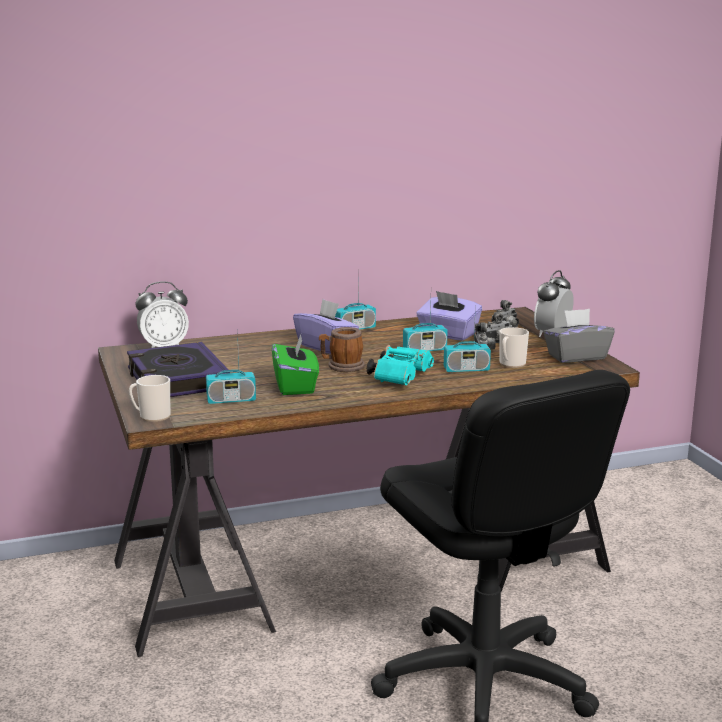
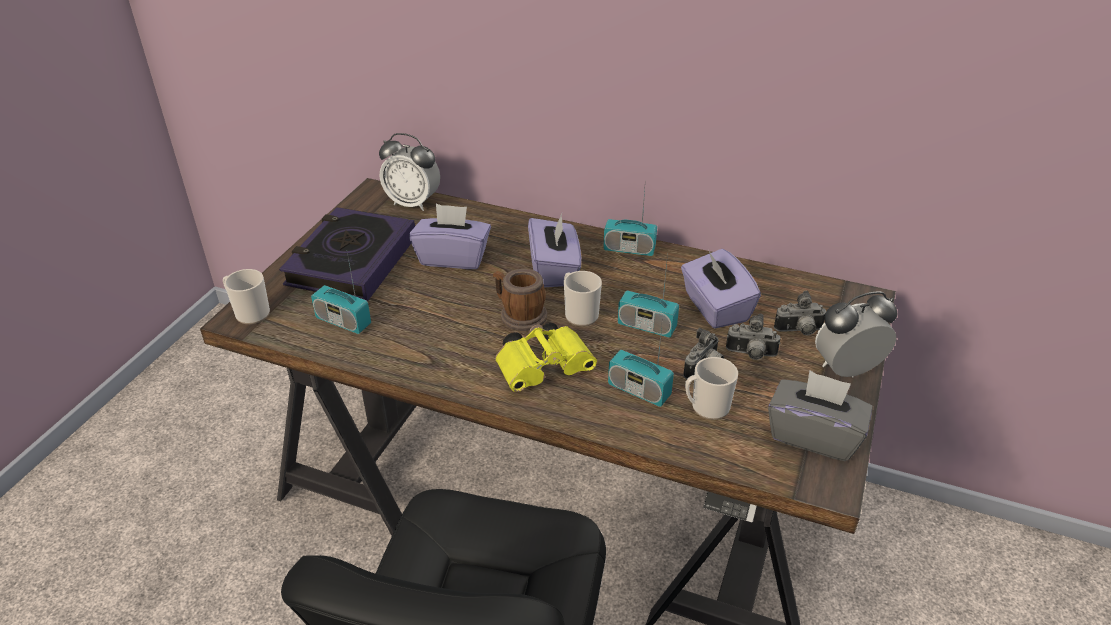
camera: 40 degrees right, 20 degrees up
(248, 359) = (453, 257): none -> purple tissue box
(295, 386) = (429, 327): green tissue box -> none
(377, 356) = (579, 314): none -> mug
(401, 378) = (546, 369): turquoise binoculars -> yellow binoculars

